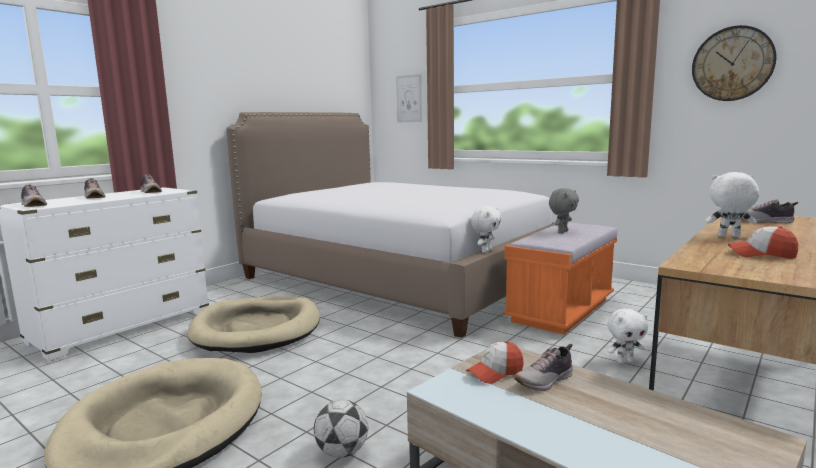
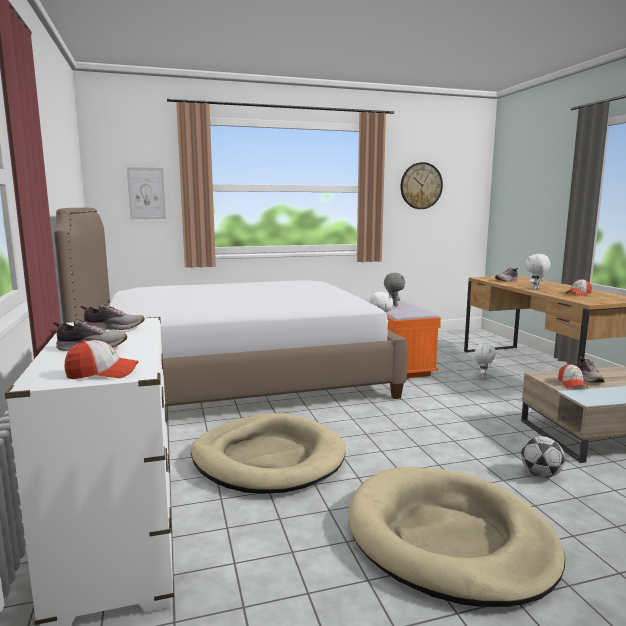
camera: 55 degrees left, 0 degrees up
(34, 205) = (102, 373): shoe -> cap

